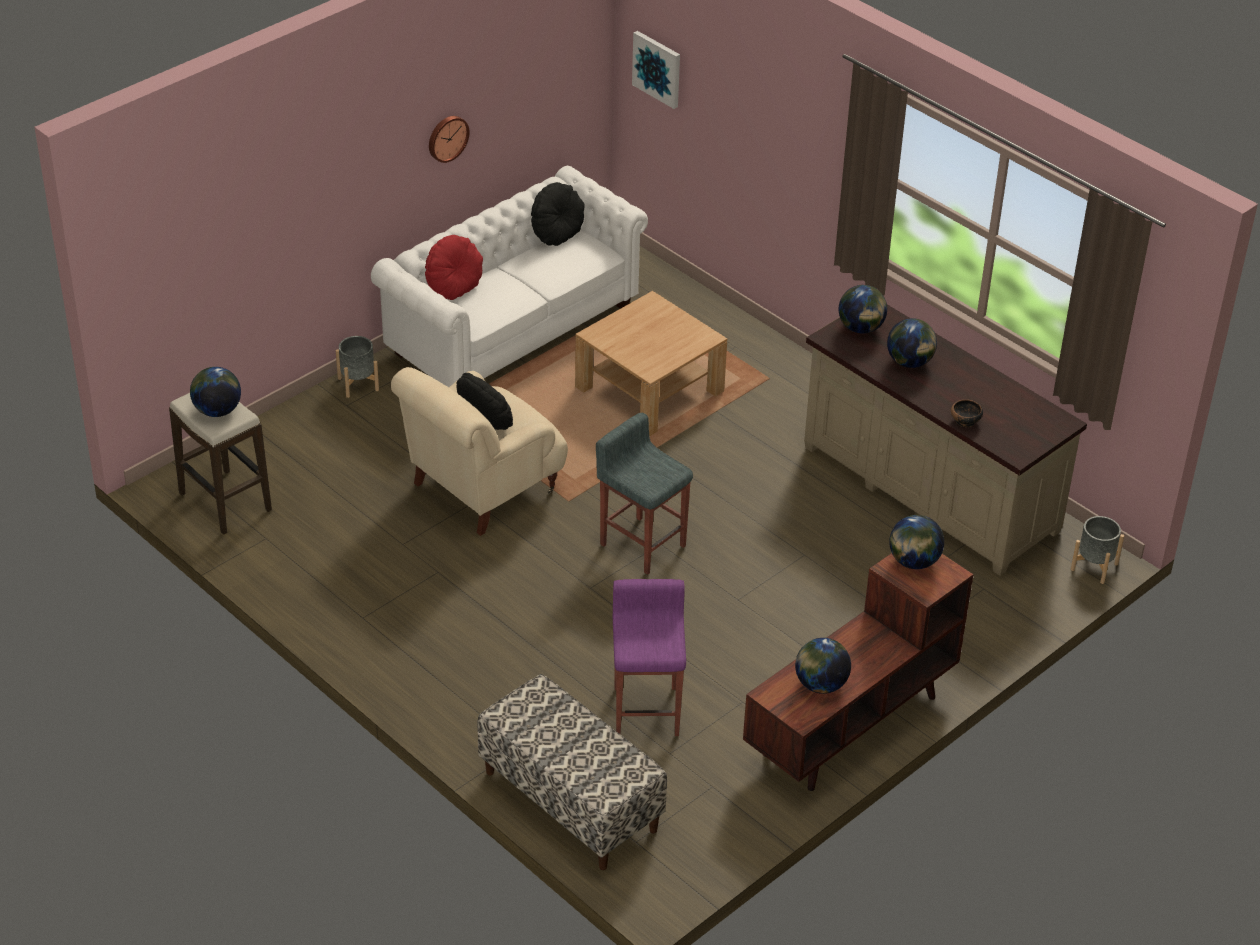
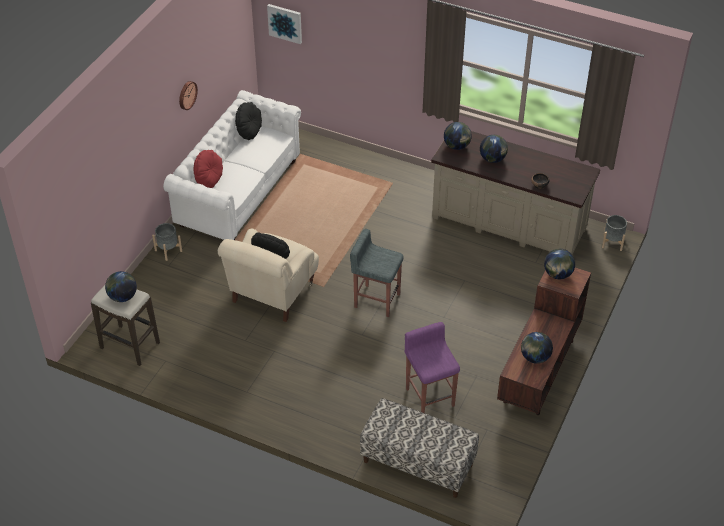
camera: 20 degrees left, 5 degrees up
(649, 389) = (332, 208): brown coffee table -> none

